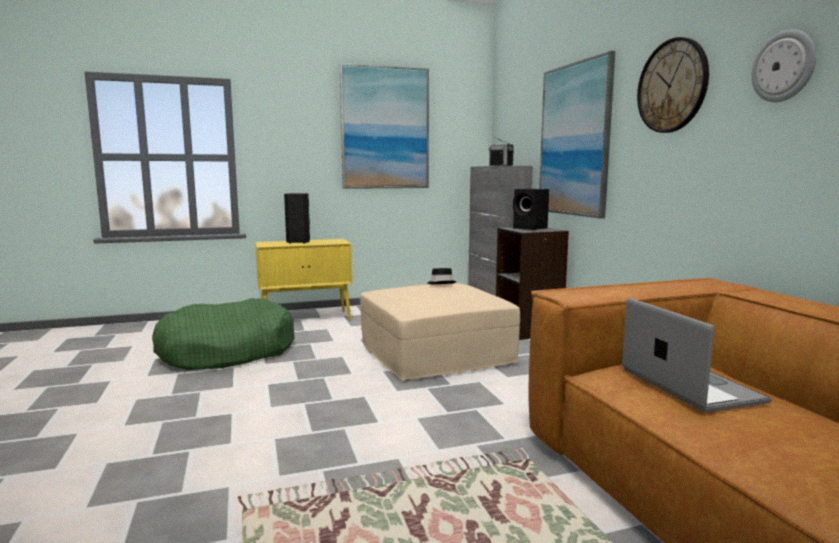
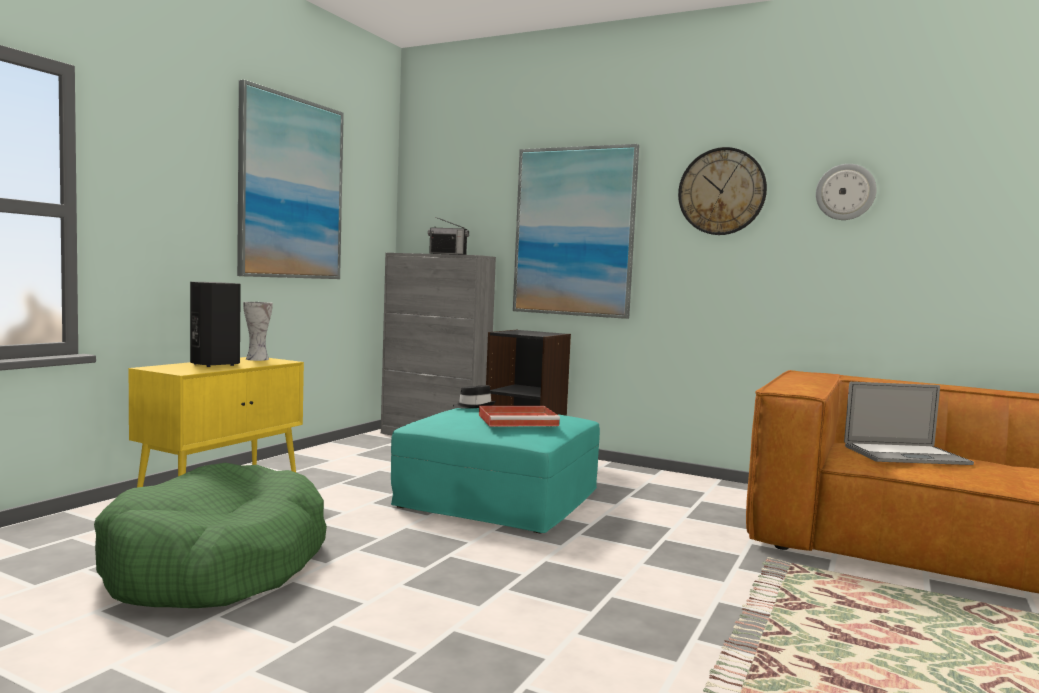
camera: 45 degrees left, 5 degrees down
(333, 240) = (256, 359): none -> vase
(431, 295) = (519, 420): none -> red tray
(436, 353) = (499, 498): beige ottoman -> turquoise ottoman
(531, 228) = (527, 332): black speaker -> none
(690, 385) = (905, 455): laptop -> laptop turned 150 degrees clockwise

